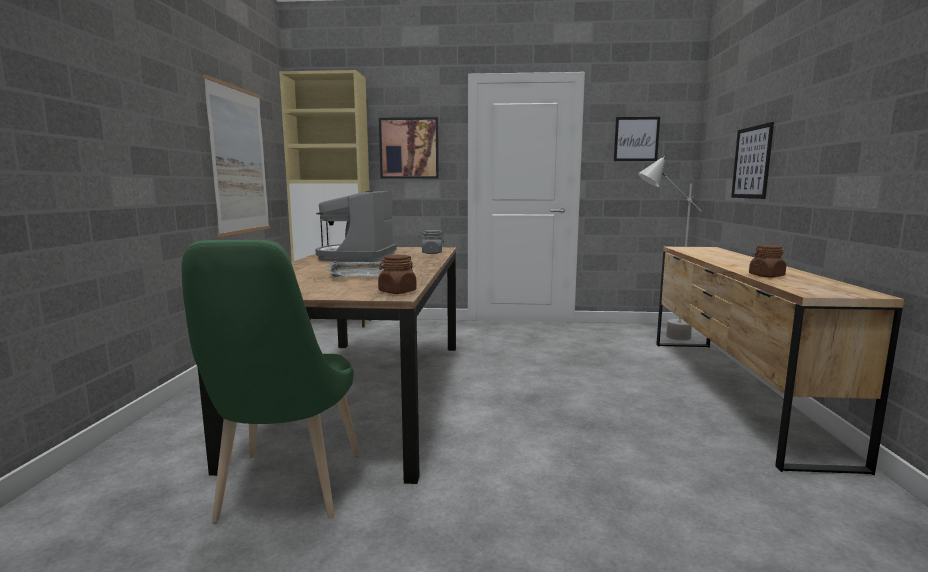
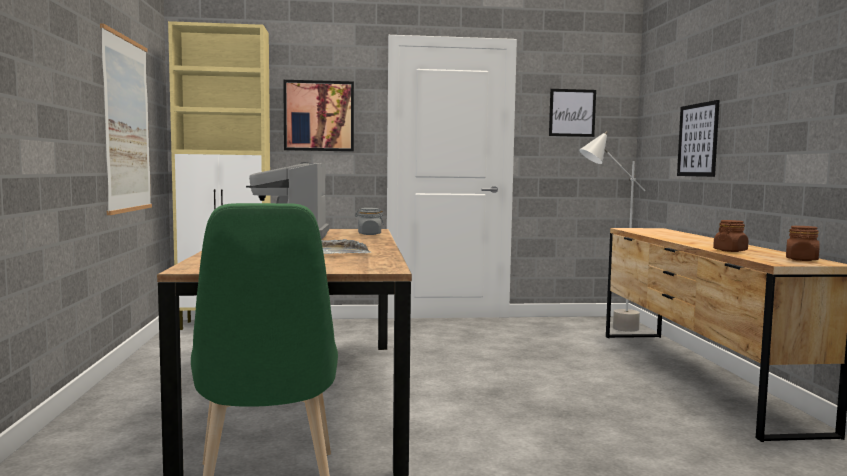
camera: 10 degrees left, 5 degrees down
(397, 292) = (382, 266): brown jar -> brown jar (801, 259)

